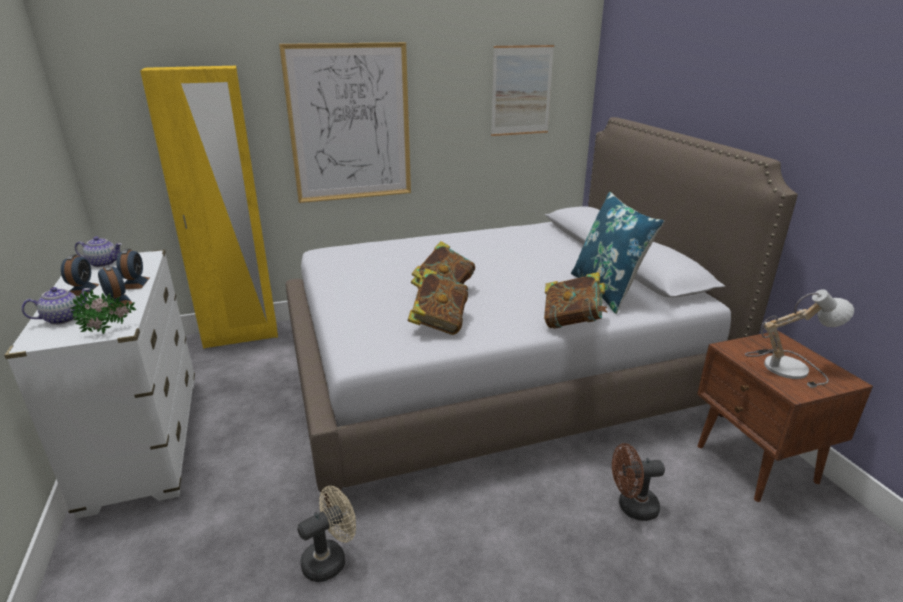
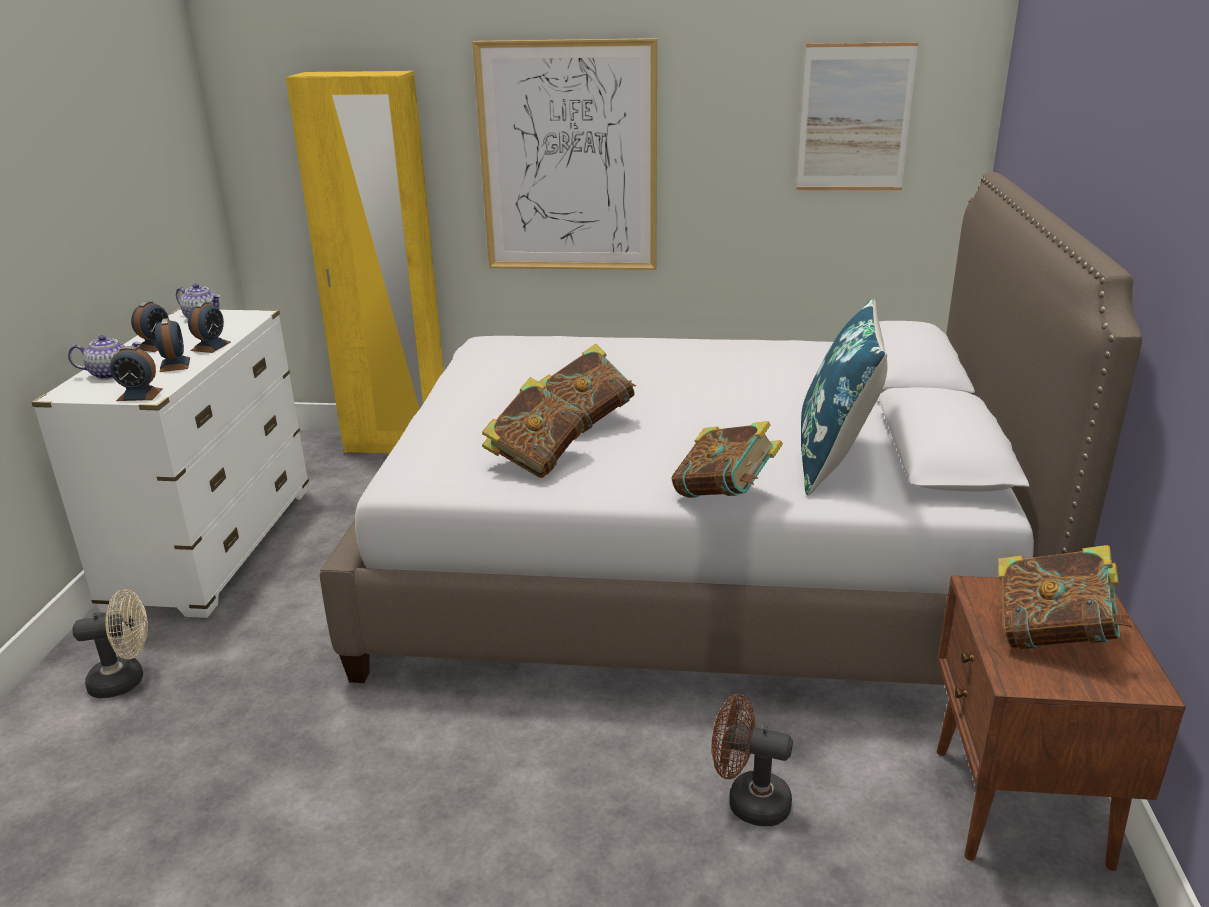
camera: 25 degrees right, 0 degrees up
(110, 331) = (139, 395): potted plant -> alarm clock
(330, 559) = (314, 736): beige fan -> beige fan (126, 680)
(785, 365) = (1052, 636): table lamp -> book

